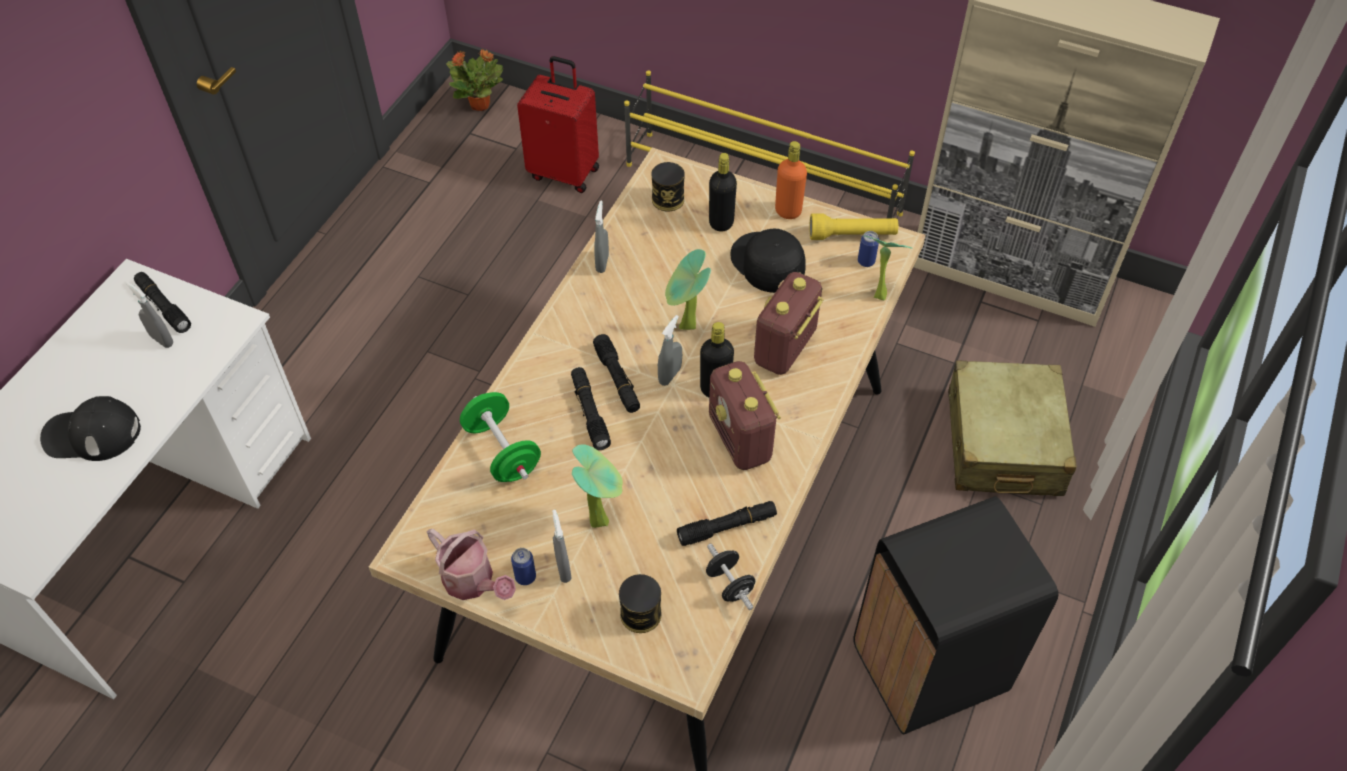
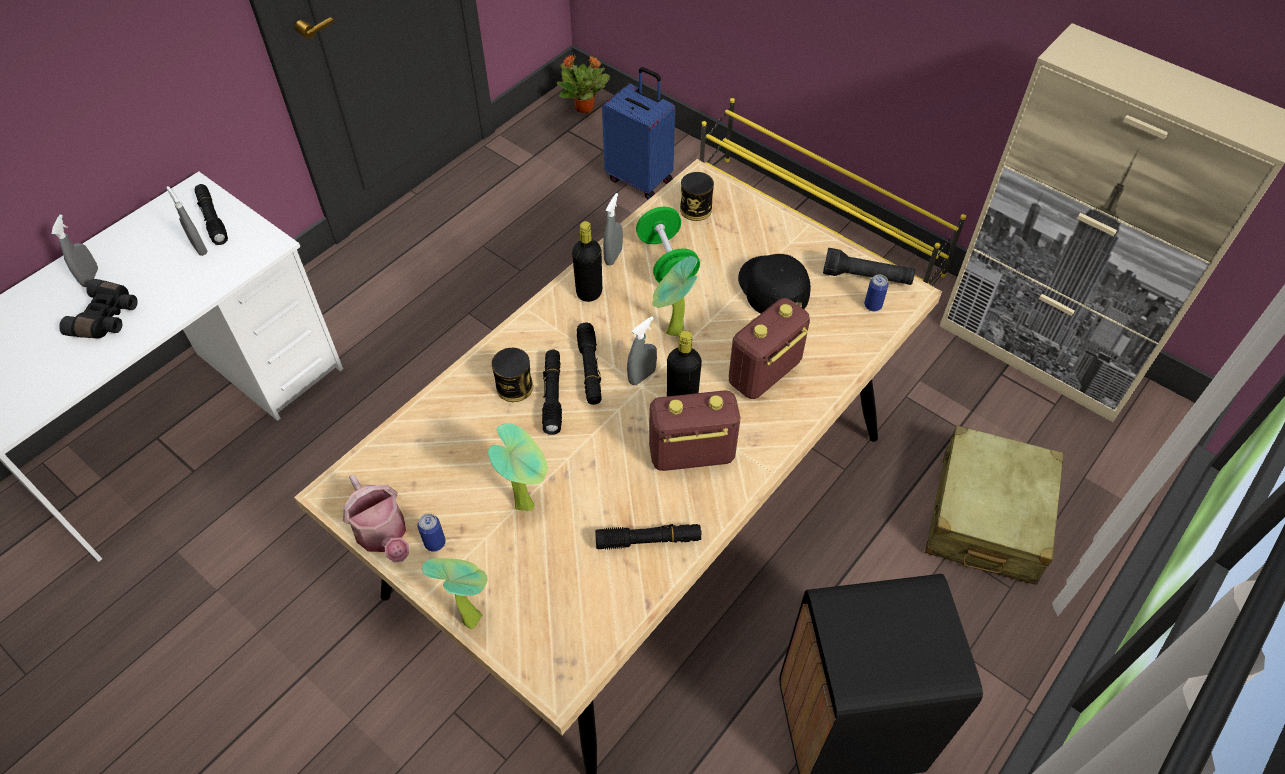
camera: 15 degrees right, 0 degrees up
(92, 434) = (108, 318): black cap -> black binoculars
(502, 451) = (457, 415): green dumbbell -> green dumbbell (667, 262)
(563, 568) = (474, 543): grey spray bottle -> grey spray bottle (90, 277)
(565, 172) = (640, 179): red suitcase -> blue suitcase
(640, 614) = (533, 609): can -> can (514, 387)
(721, 222) = (740, 240): black bottle -> black bottle (589, 292)
(729, 584) = (632, 600): black dumbbell -> none
(740, 439) = (690, 455): radio -> radio turned 90 degrees clockwise
(788, 211) = (809, 242): orange bottle -> none
(852, 235) = (866, 277): yellow flashlight -> black flashlight
(878, 292) = (876, 338): potted plant -> potted plant (471, 615)

